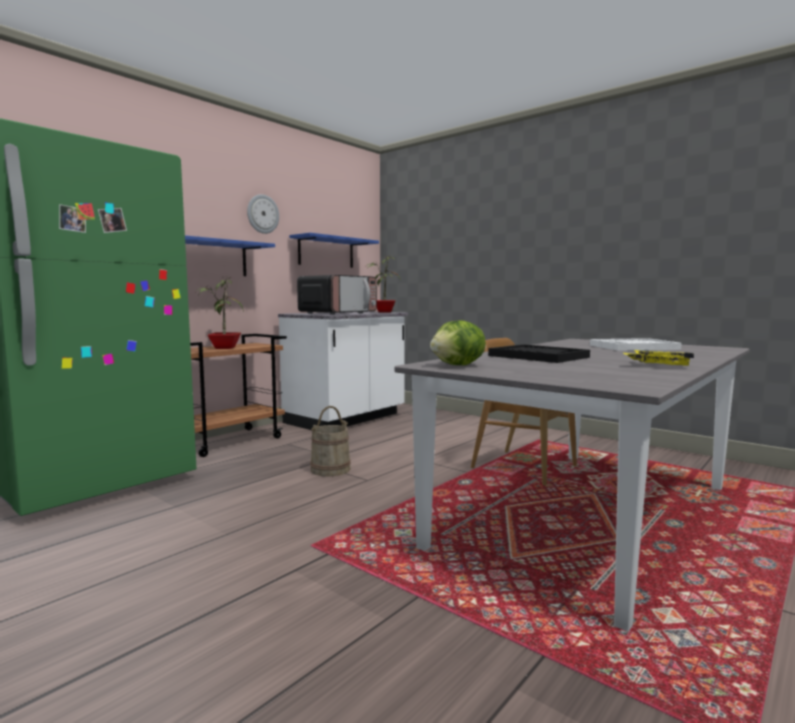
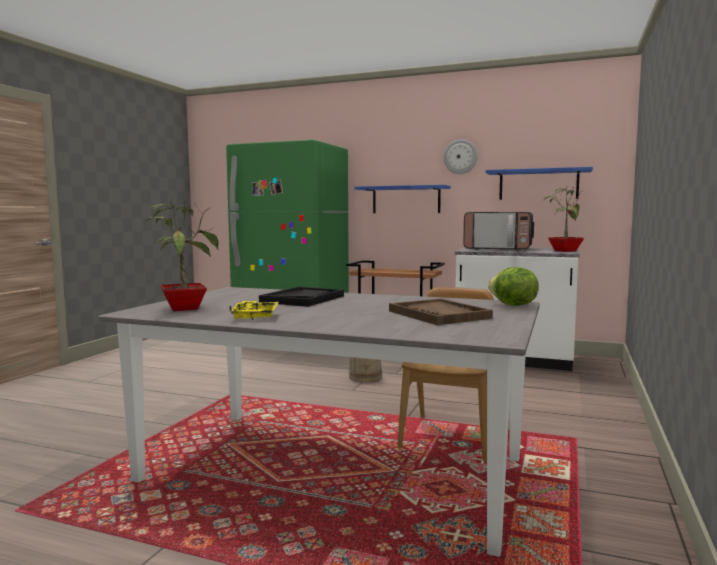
camera: 70 degrees right, 0 degrees up
(223, 348) = (391, 271): potted plant -> potted plant (183, 308)
(458, 365) = (230, 292): lettuce -> lettuce (512, 305)
(633, 347) = (439, 314): white tray -> brown tray

